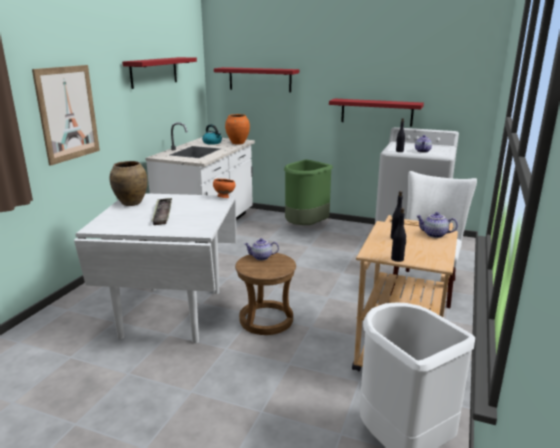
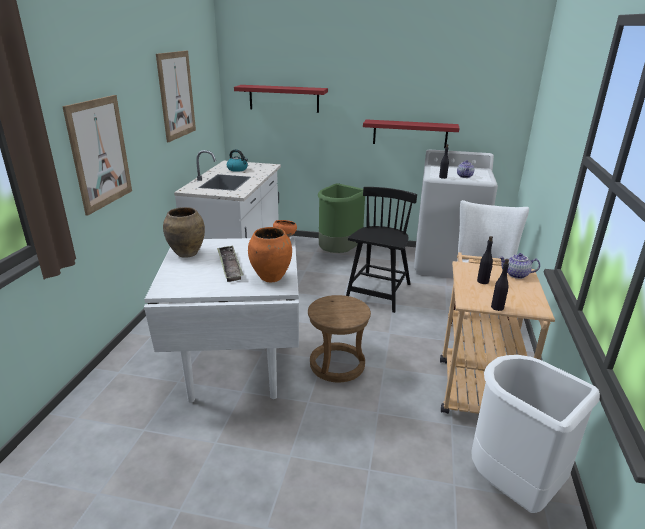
camera: 10 degrees left, 5 degrees up
(154, 72) = (176, 95): red shelf -> picture
(238, 143) = (265, 169): orange vase -> orange vase (271, 277)
(261, 257) = (331, 302): teapot -> none
(331, 263) = (378, 293): none -> black chair

